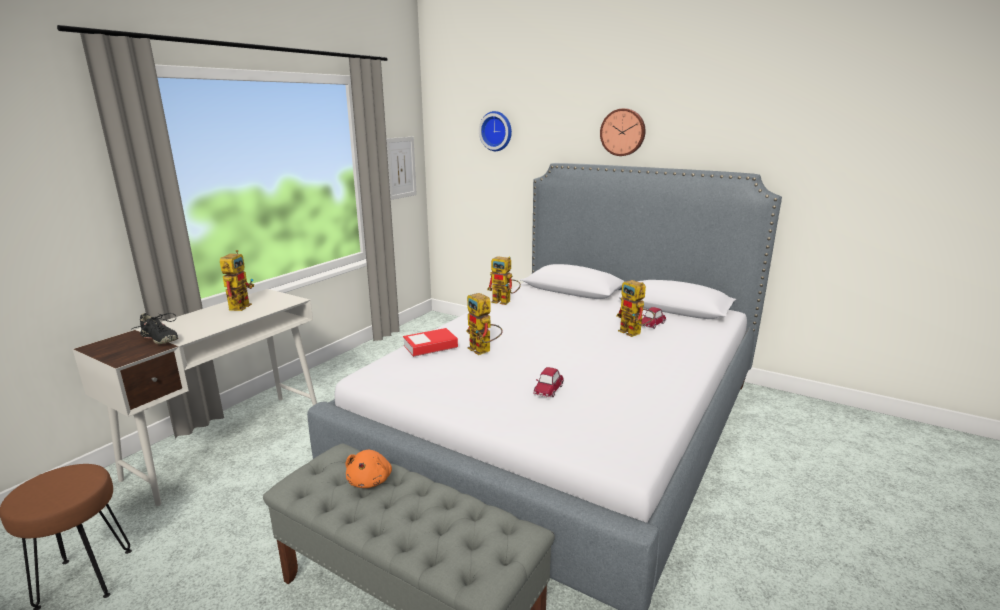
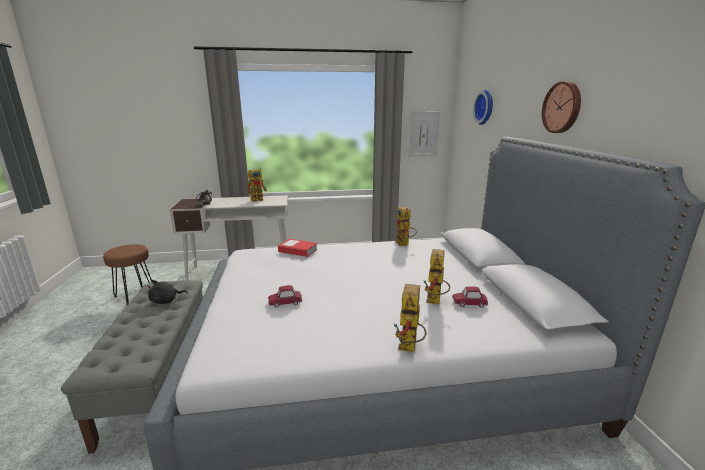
camera: 50 degrees right, 0 degrees up
(370, 480) = (166, 301): orange plush toy -> black plush toy
(483, 351) = (312, 264): toy robot -> toy robot (409, 348)

